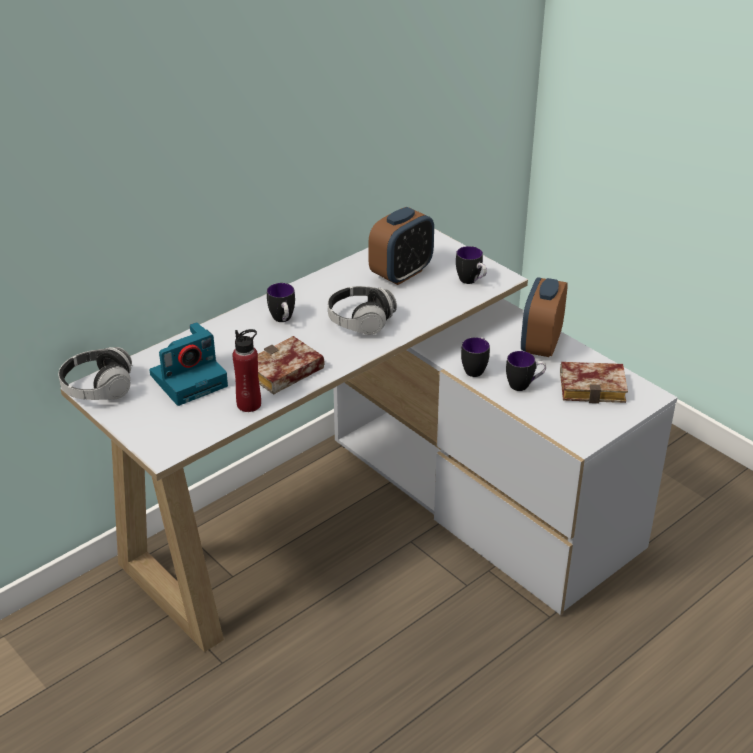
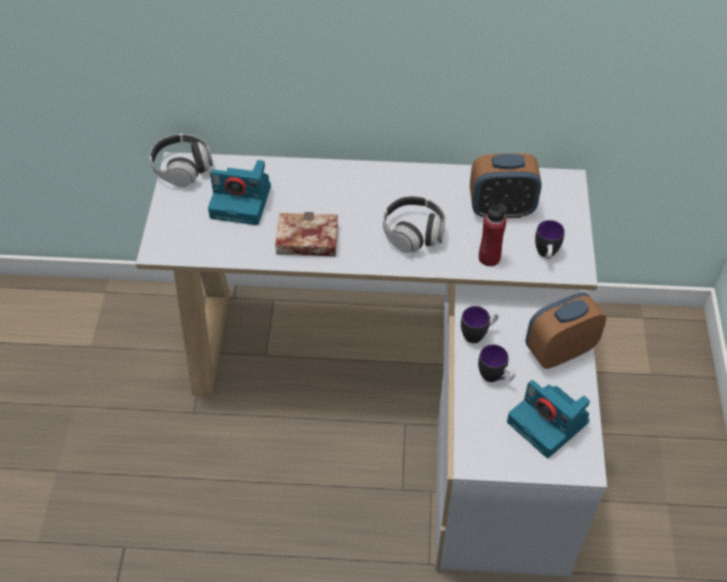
camera: 45 degrees right, 15 degrees up
(249, 404) = (252, 251): red bottle -> red bottle (489, 258)
(283, 320) = (361, 194): mug -> none
(594, 387) = (549, 423): book -> camera

